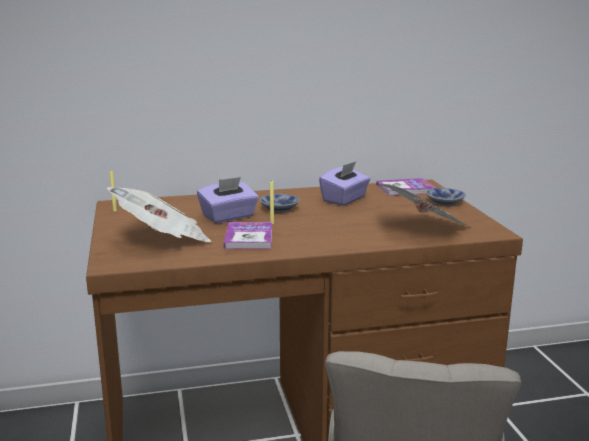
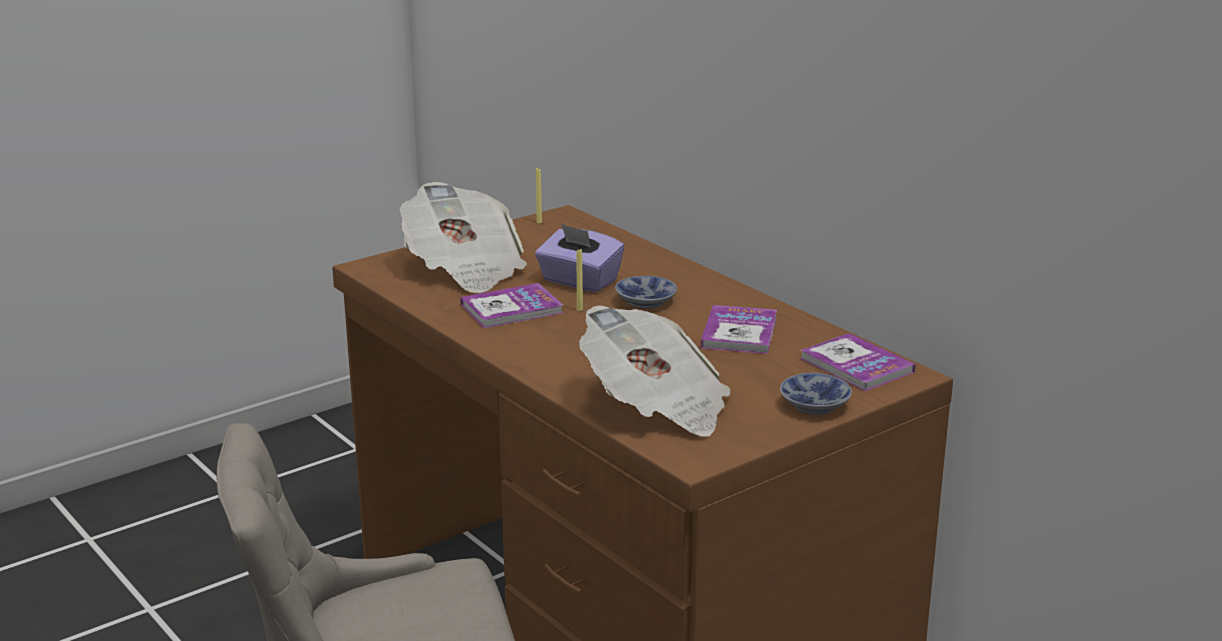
camera: 65 degrees right, 5 degrees up
(344, 199) = (739, 332): purple tissue box -> book

